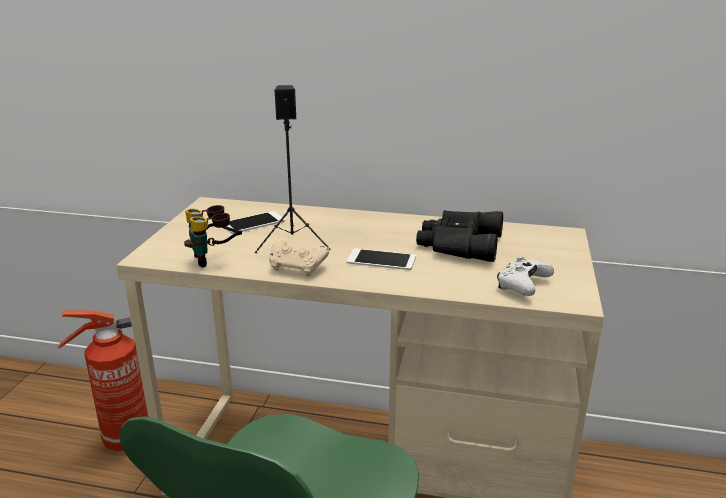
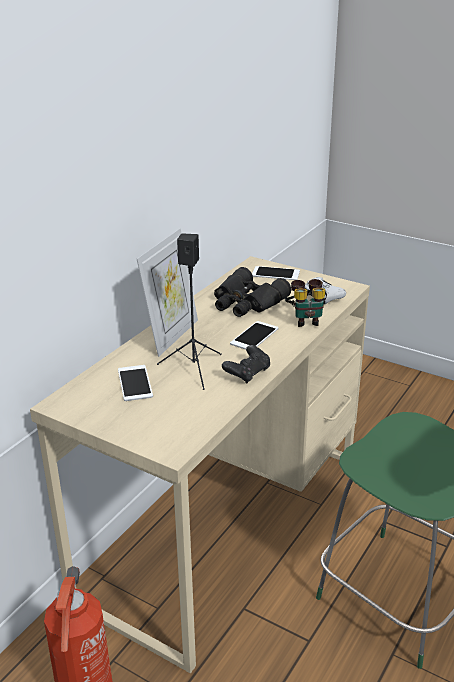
camera: 70 degrees left, 5 degrees up
(215, 259) = (204, 411): binoculars -> binoculars (306, 320)
(297, 268) = (247, 373): beige game controller -> black game controller
(351, 222) = (171, 336): none -> picture frame
(553, 248) = (275, 273): none -> phone

